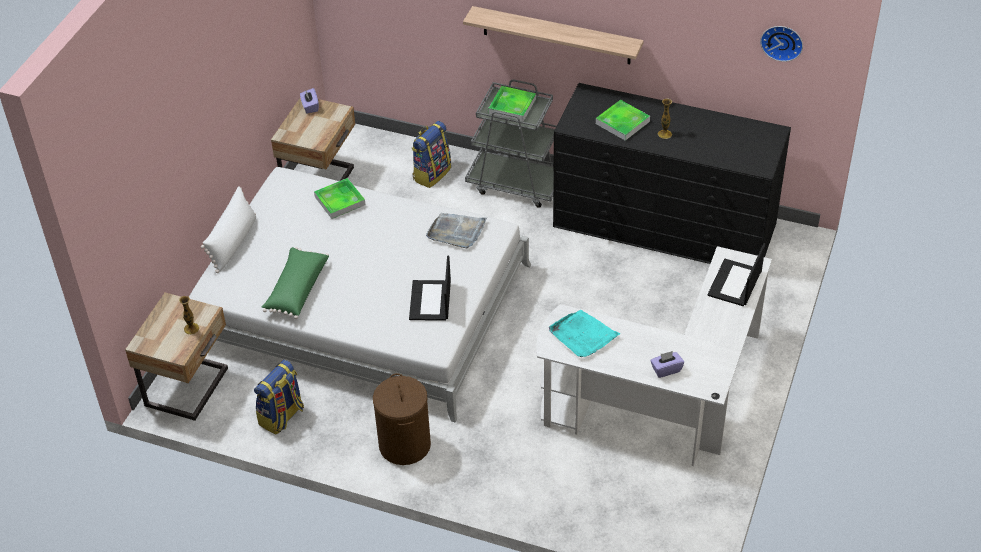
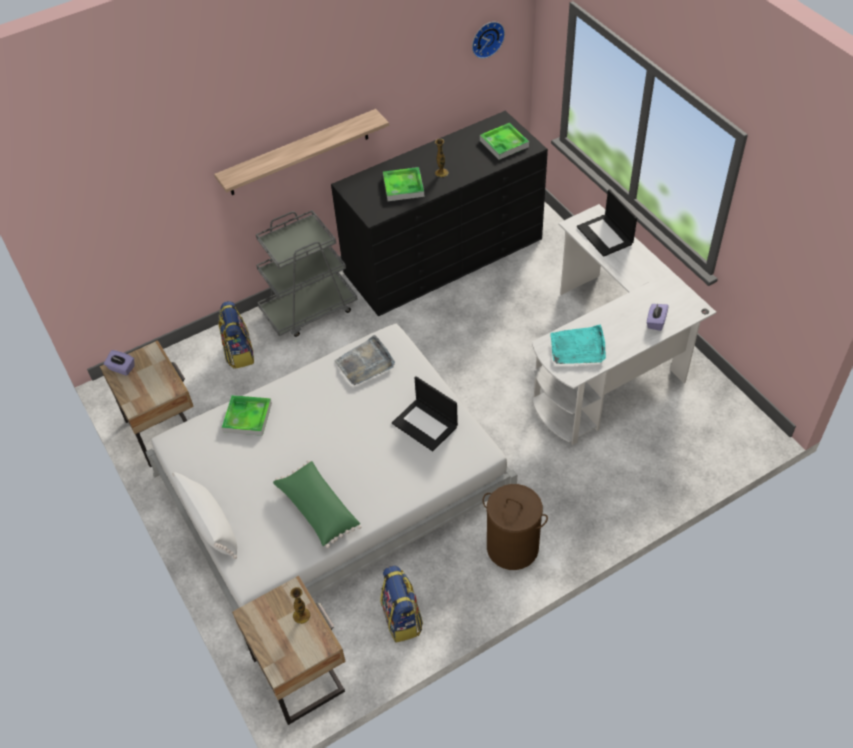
camera: 50 degrees left, 5 degrees up
(512, 106) = (292, 240): tray -> tray (504, 143)

